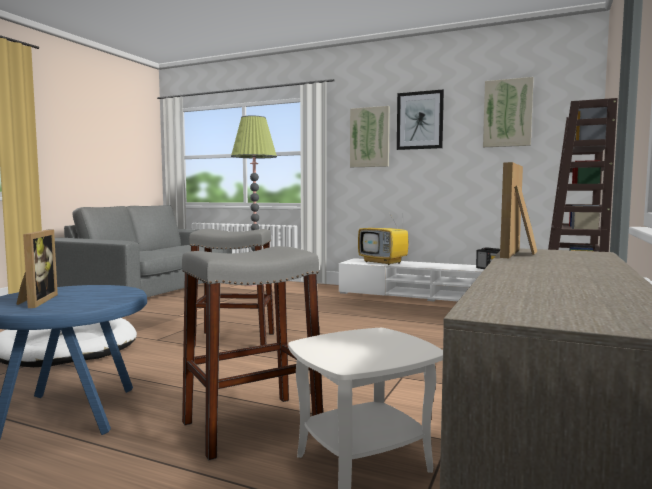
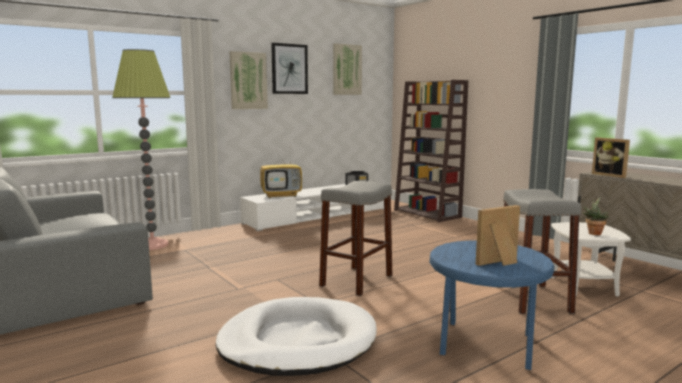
camera: 60 degrees left, 5 degrees up
(35, 301) = (500, 263): picture frame -> picture frame turned 45 degrees counterclockwise
(343, 350) = (594, 233): none -> potted plant

